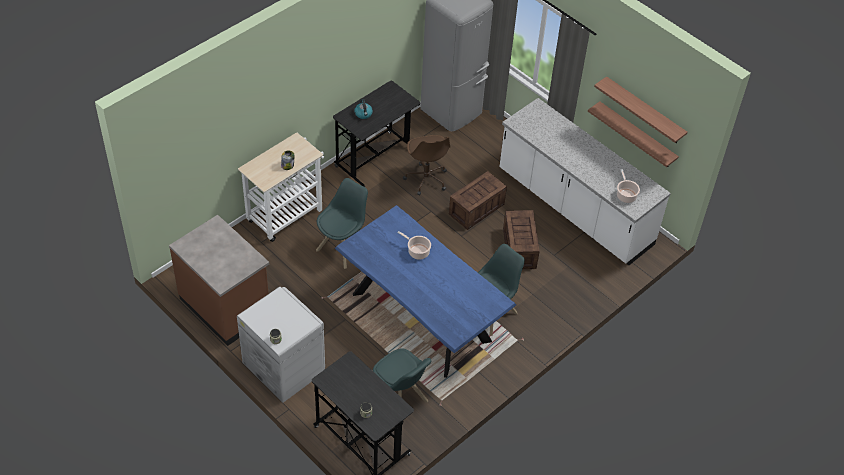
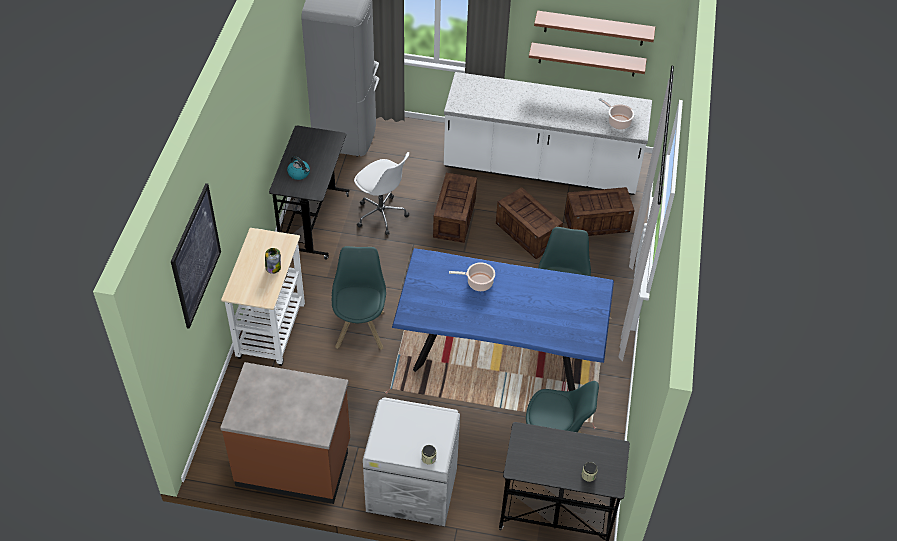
camera: 35 degrees left, 0 degrees up
(215, 124) = (196, 256): none -> picture
(427, 180) = (382, 216): brown office chair -> white office chair
(580, 269) = (597, 222): none -> crate

